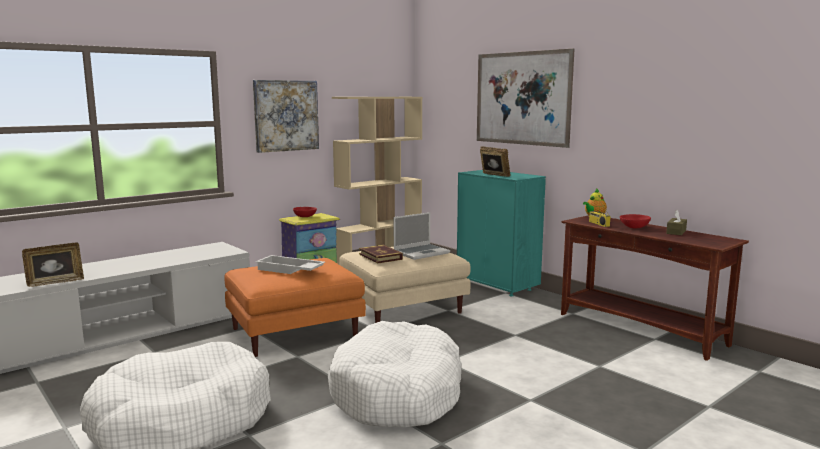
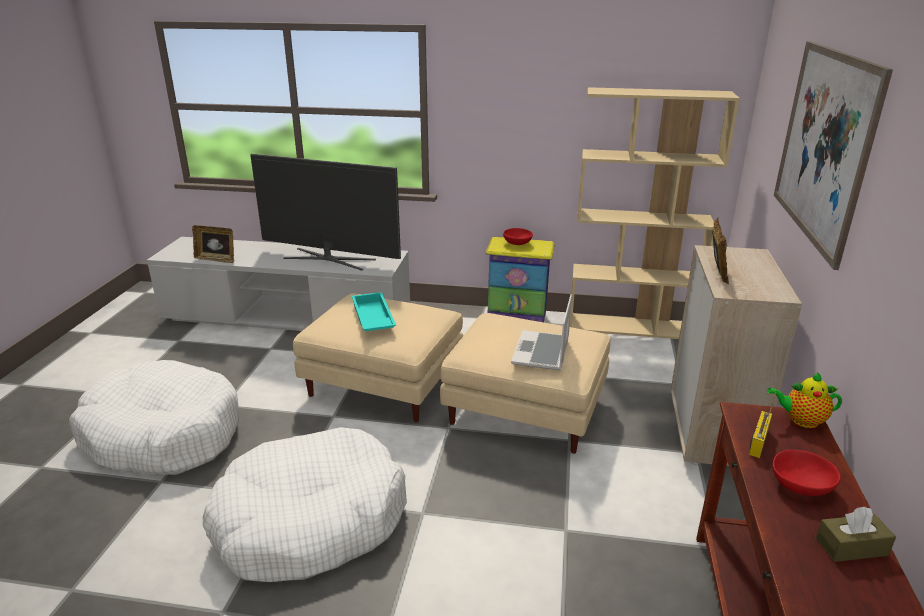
camera: 50 degrees right, 15 degrees up
(171, 257) = (329, 259): none -> television
(286, 115) = (517, 109): picture -> none
(289, 270) = (372, 318): white tray -> turquoise tray
(296, 332) = (385, 384): orange ottoman -> beige ottoman
(380, 257) = (487, 338): book -> none
(421, 252) = (542, 352): laptop -> laptop turned 90 degrees clockwise
(498, 286) = (710, 436): turquoise cabinet -> beige cabinet

